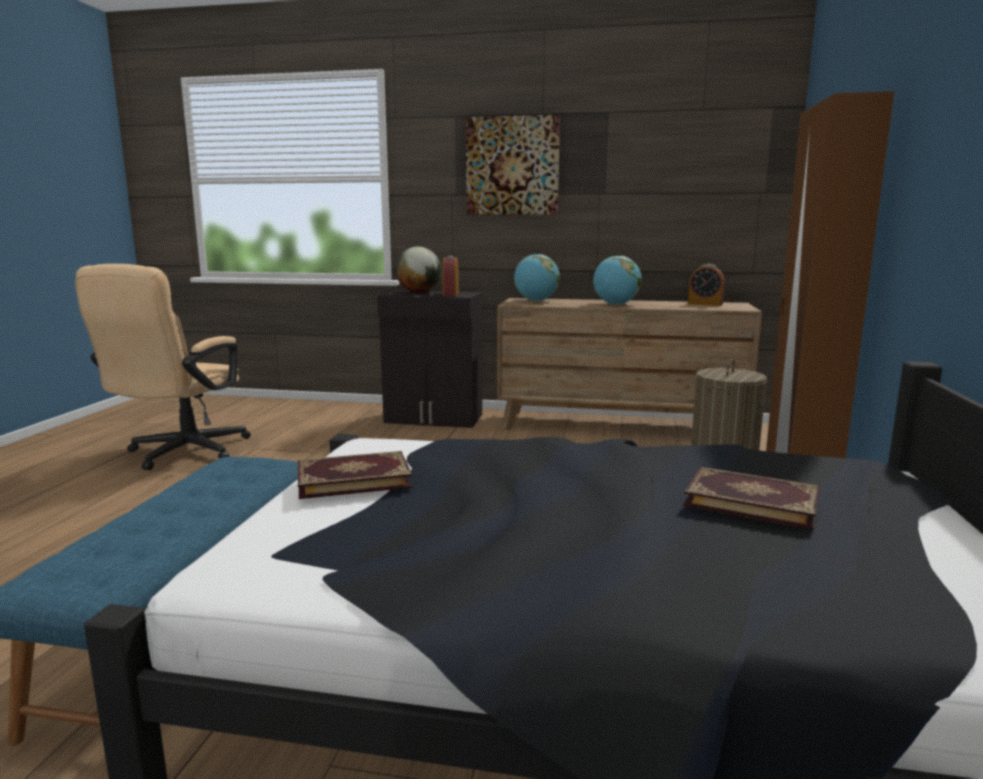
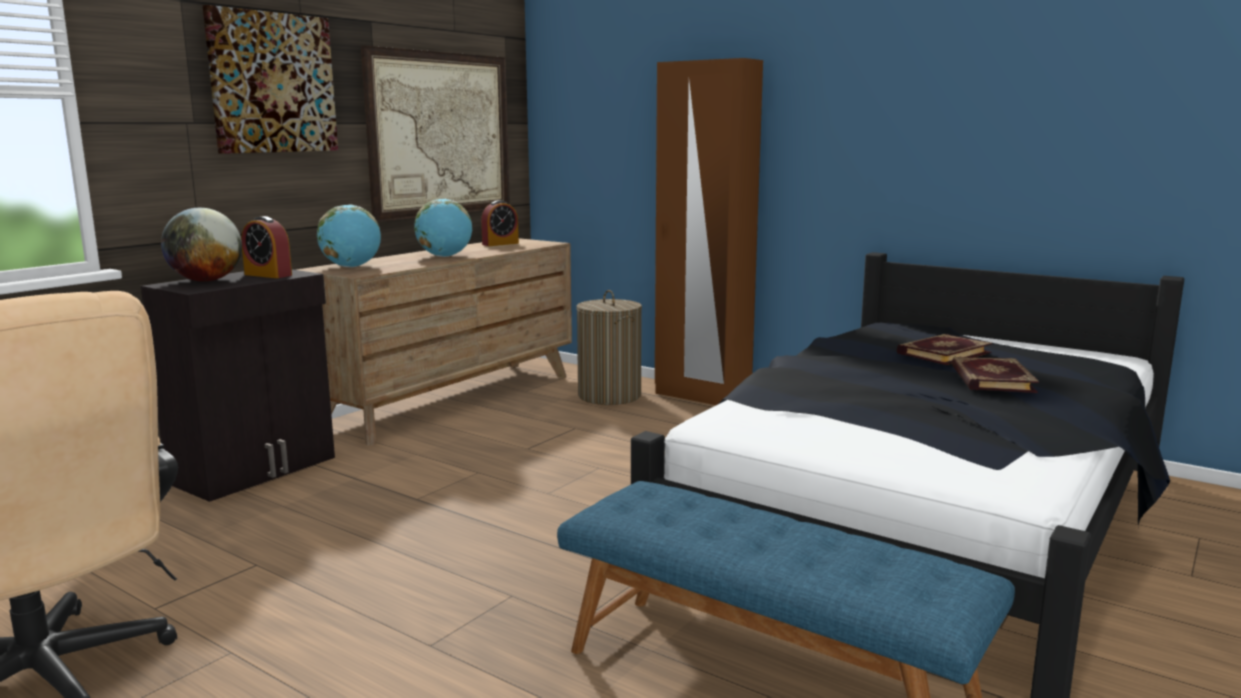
camera: 65 degrees left, 0 degrees up
(353, 478) = (836, 431): book -> book (990, 379)
(672, 203) = (441, 134): none -> picture

